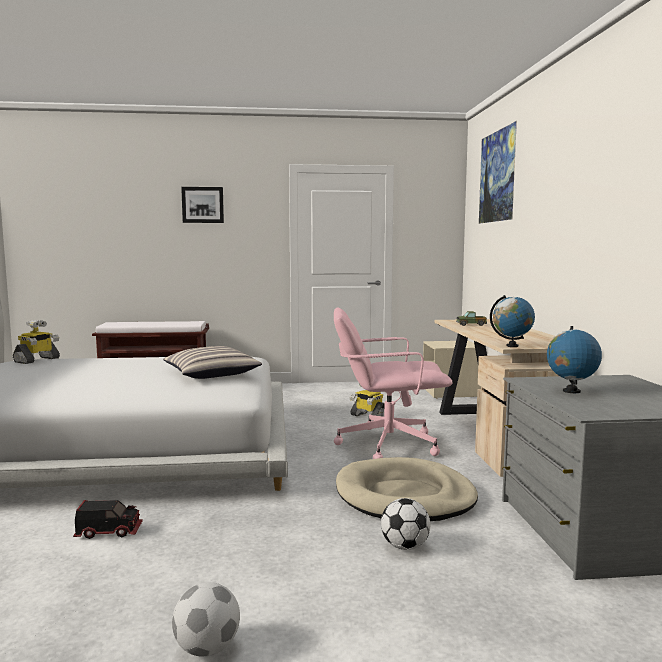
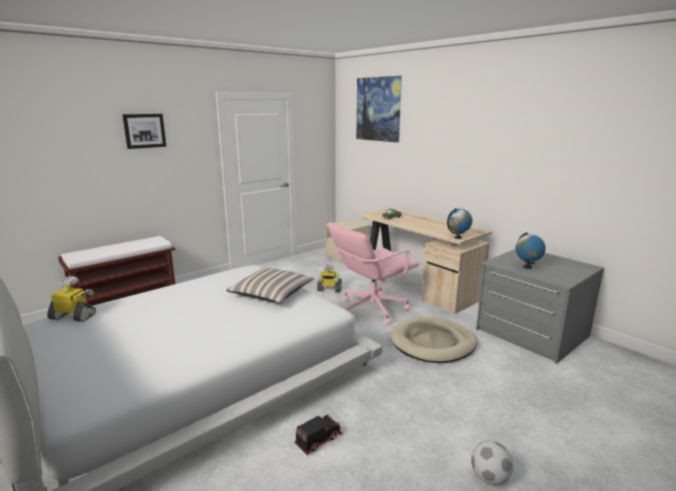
camera: 35 degrees left, 10 degrees up
(37, 360) = (73, 316): toy robot -> toy robot turned 75 degrees counterclockwise
(405, 546) = (478, 375): football -> none

